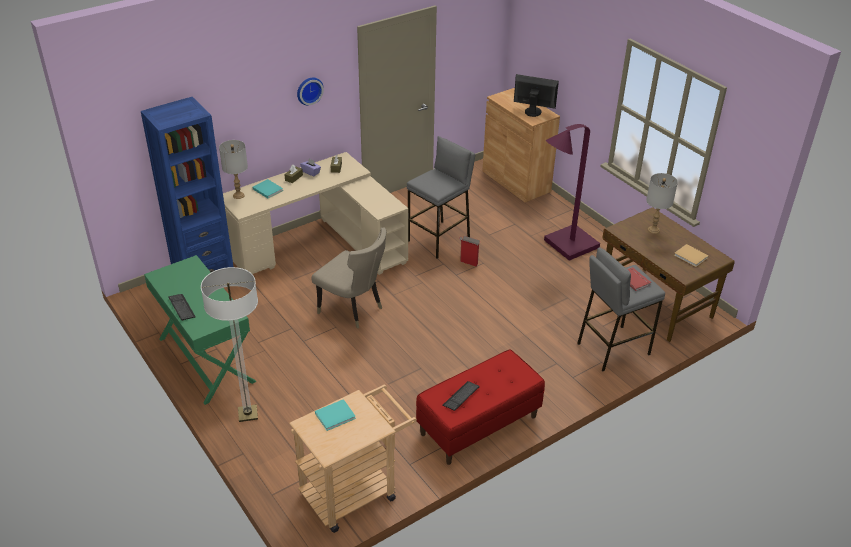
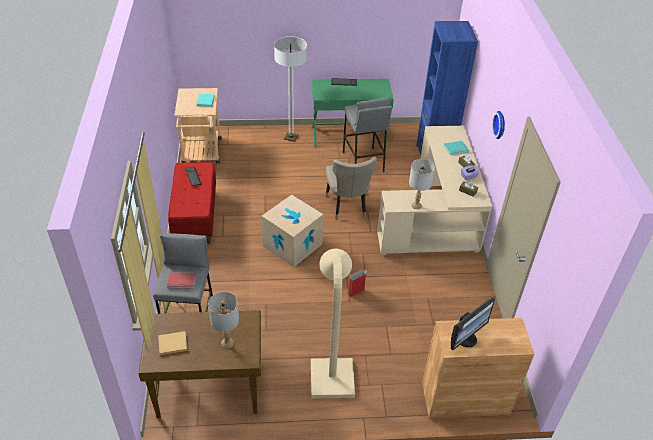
camera: 120 degrees right, 5 degrees up
(238, 195) = (456, 134): grey table lamp -> grey table lamp (416, 206)
(353, 310) = (347, 207): beige chair -> beige chair turned 75 degrees counterclockwise
(439, 239) = (400, 289): grey stool -> grey stool (363, 162)
(448, 326) = (292, 245): none -> cardboard box
(565, 246) = (331, 372): purple floor lamp -> beige floor lamp

